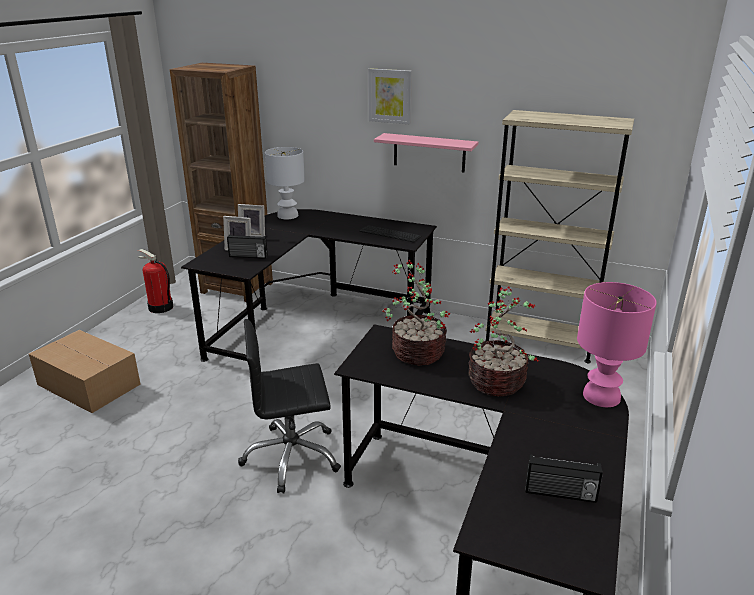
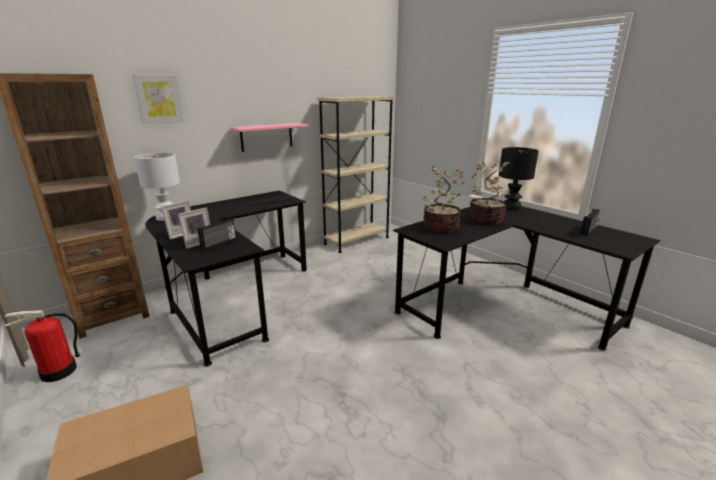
camera: 60 degrees left, 5 degrees down
(291, 457) = (392, 352): black office chair -> none
(390, 96) = (231, 96): picture -> picture (159, 99)
(600, 396) = (511, 207): pink table lamp -> black table lamp

